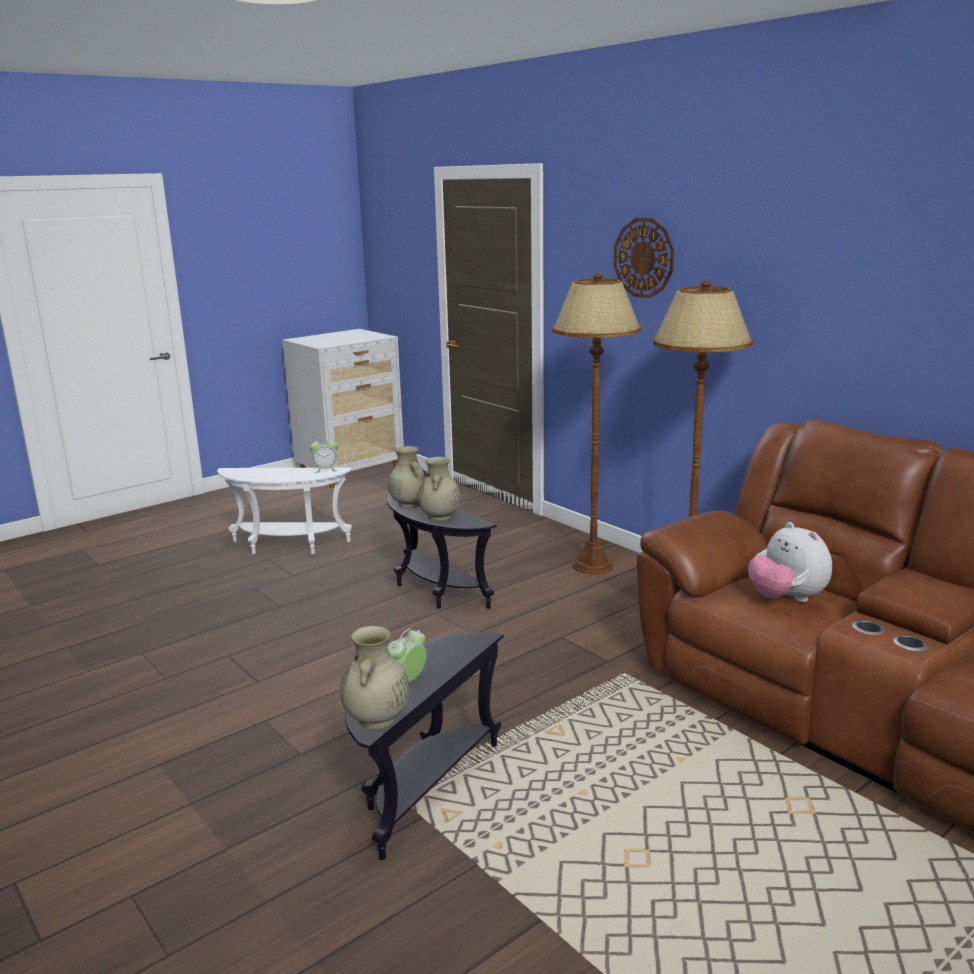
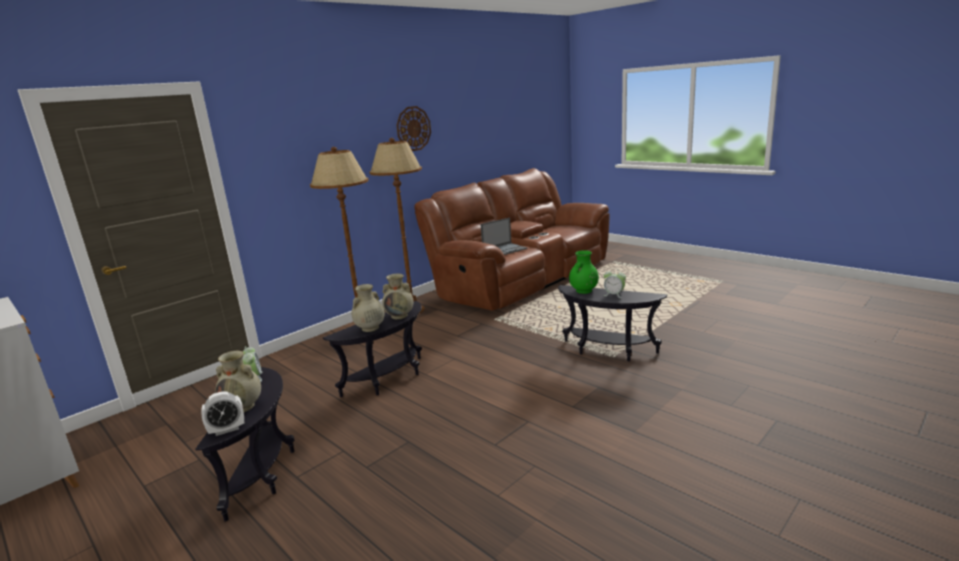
camera: 95 degrees left, 0 degrees up
(235, 472) = (227, 429): none -> alarm clock
(287, 546) = (265, 472): white side table -> black side table
(377, 719) = (648, 295): beige vase -> beige vase (243, 407)
(450, 653) = (583, 291): none -> green vase
(644, 258) = (313, 139): wall clock -> wall clock (413, 128)
(786, 599) = (505, 250): plush toy -> laptop

